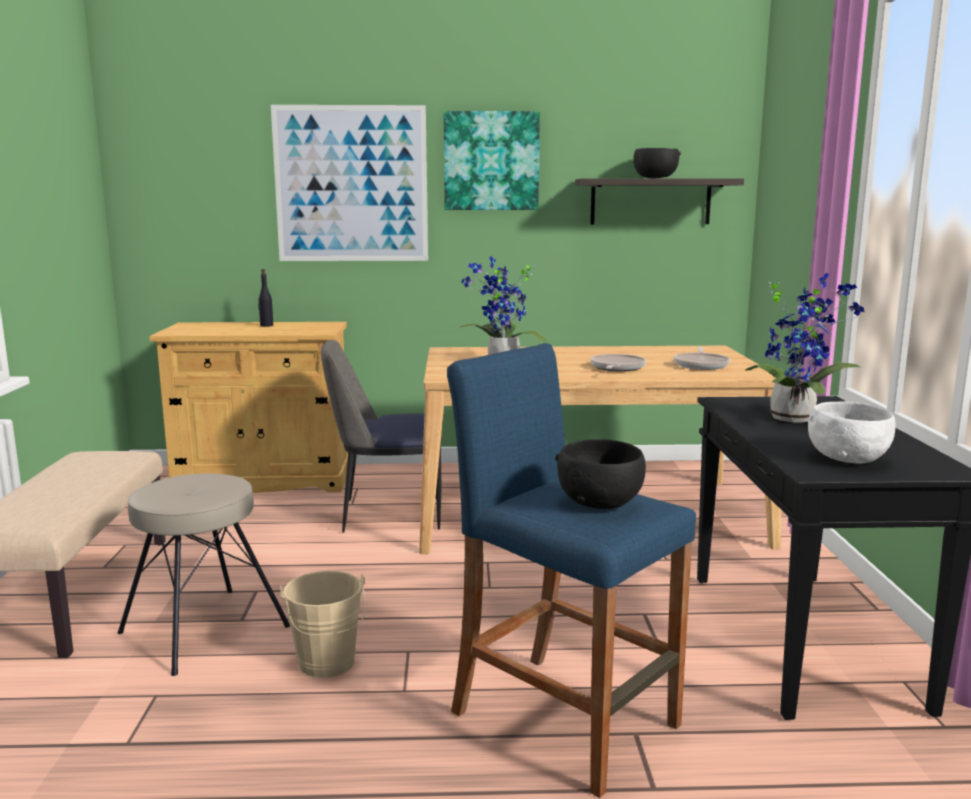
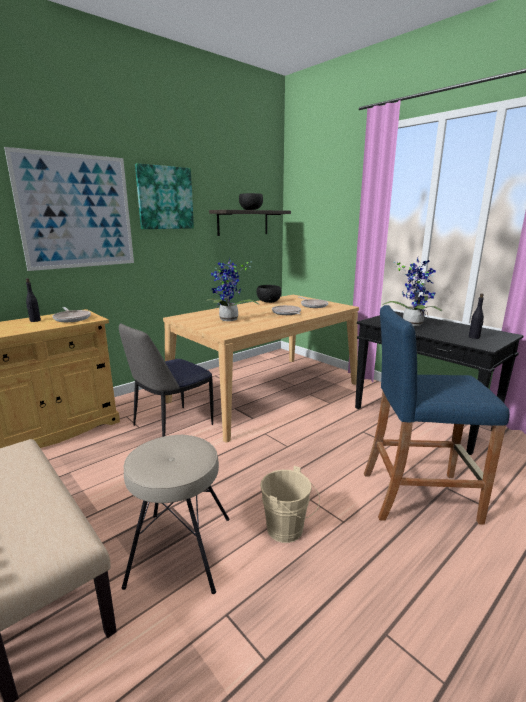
camera: 40 degrees left, 5 degrees up
(303, 328) = (72, 318): none -> frying pan
(599, 502) = (453, 383): black bowl -> black bowl (268, 301)
(846, 458) = (474, 337): white bowl -> black bottle

